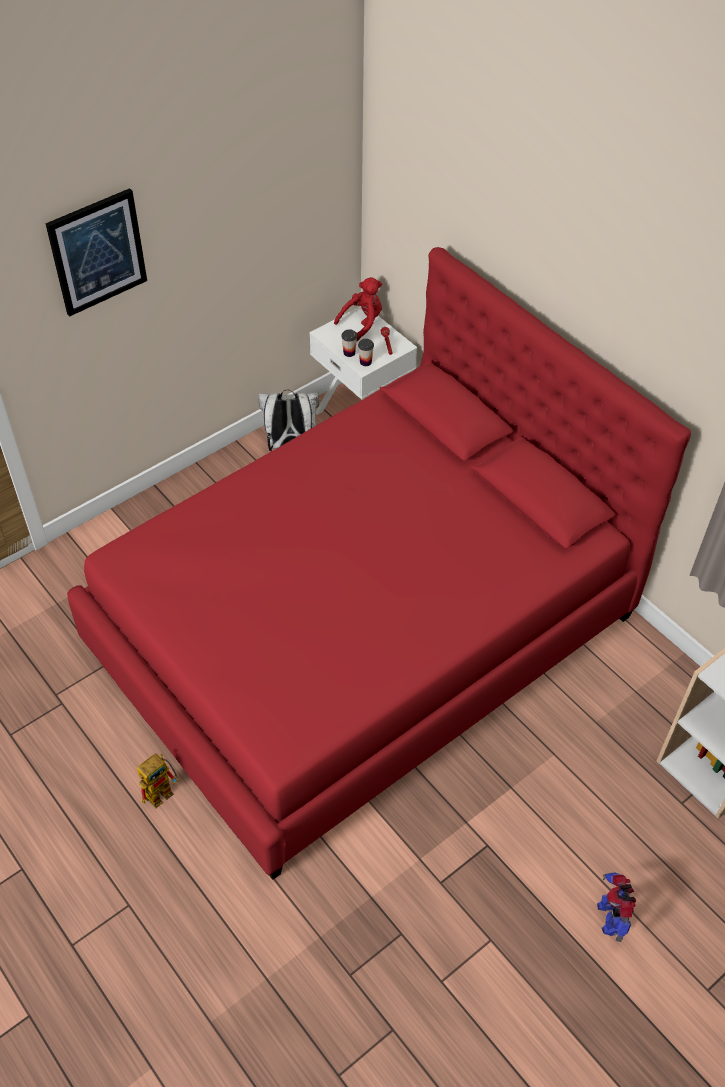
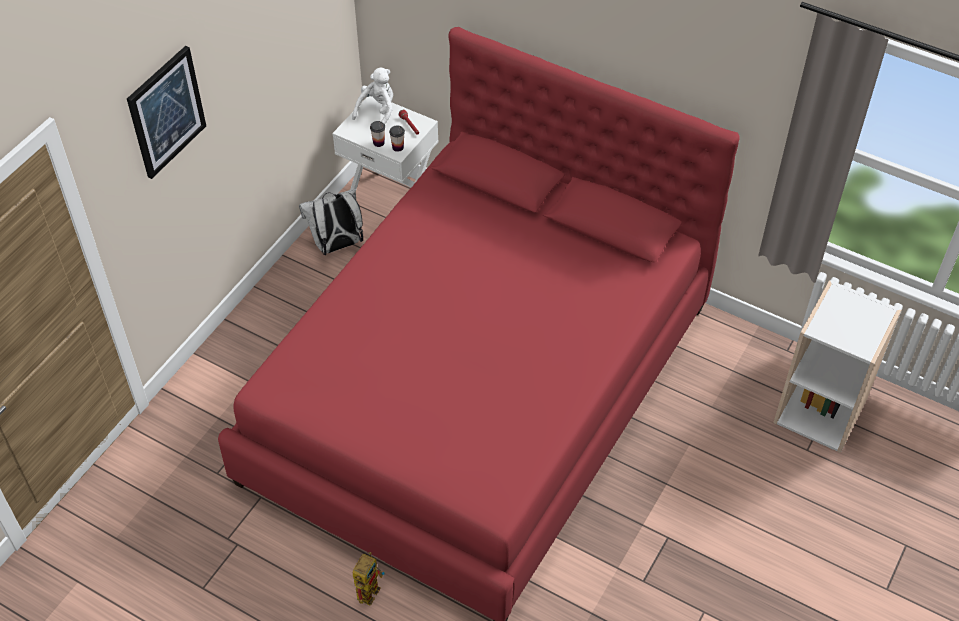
camera: 20 degrees left, 0 degrees up
(362, 323) = (377, 112): red plush toy -> white plush toy
(611, 917) = (790, 559): toy robot -> none

